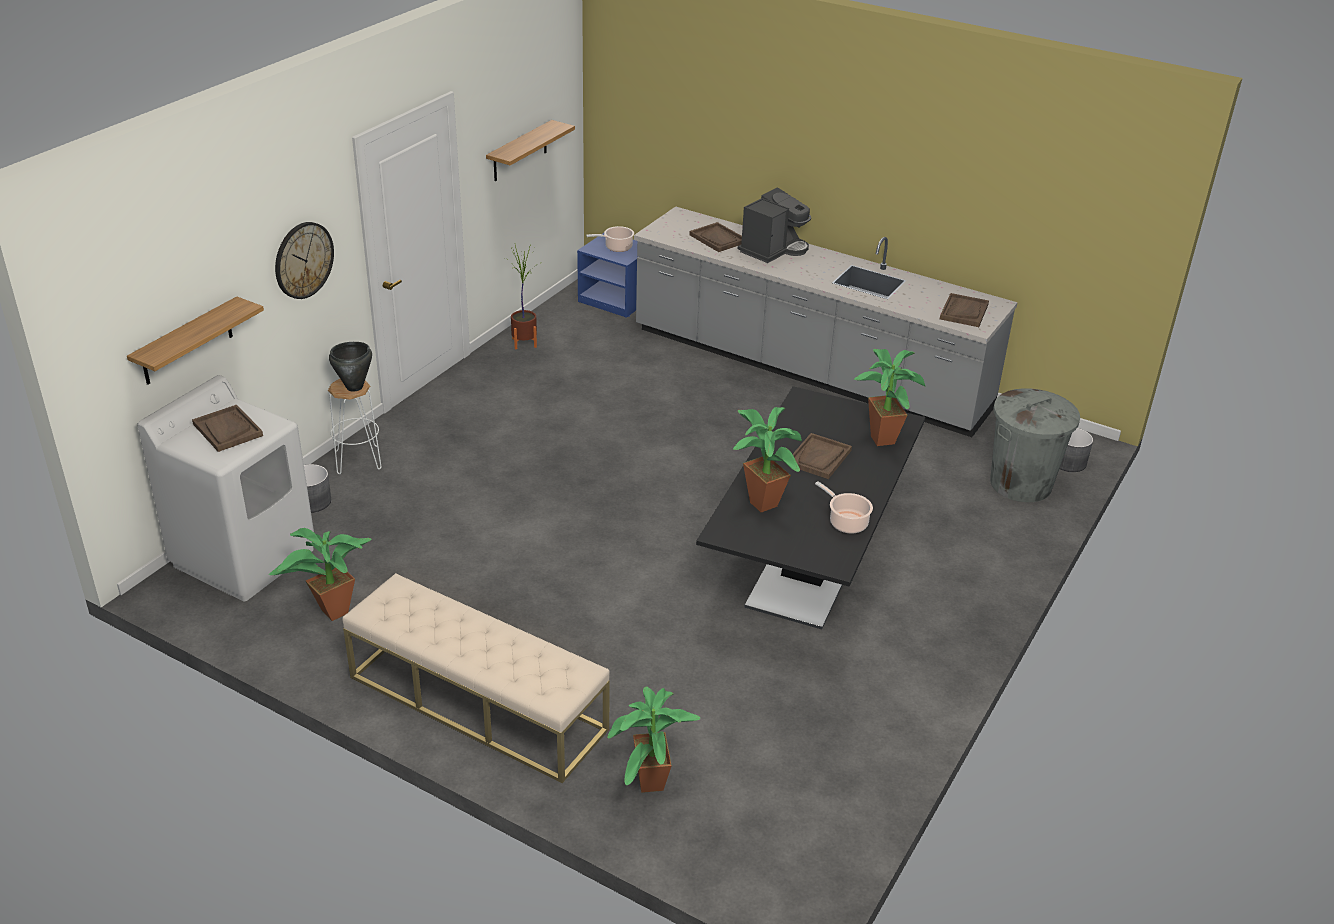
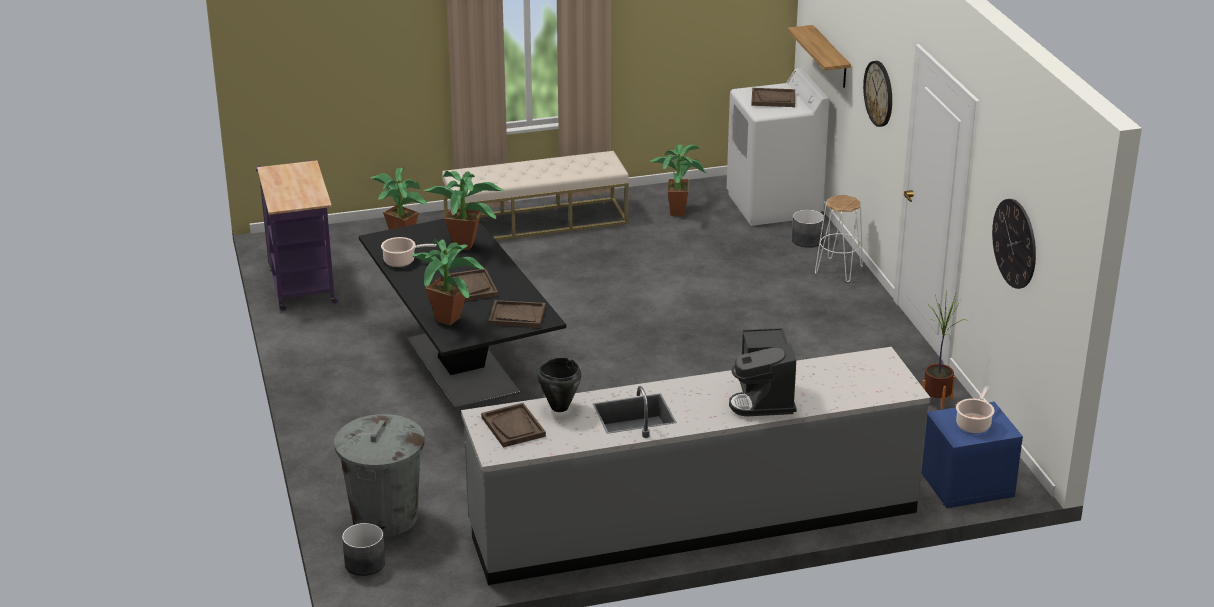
camera: 135 degrees right, 5 degrees down
(354, 387) = (838, 203): black cooking pot -> black cooking pot (559, 407)
(520, 151) = (1014, 243): shelf -> wall clock
(718, 239) = (825, 383): brown tray -> brown tray (517, 316)
(842, 794) = (301, 282): none -> purple cart

